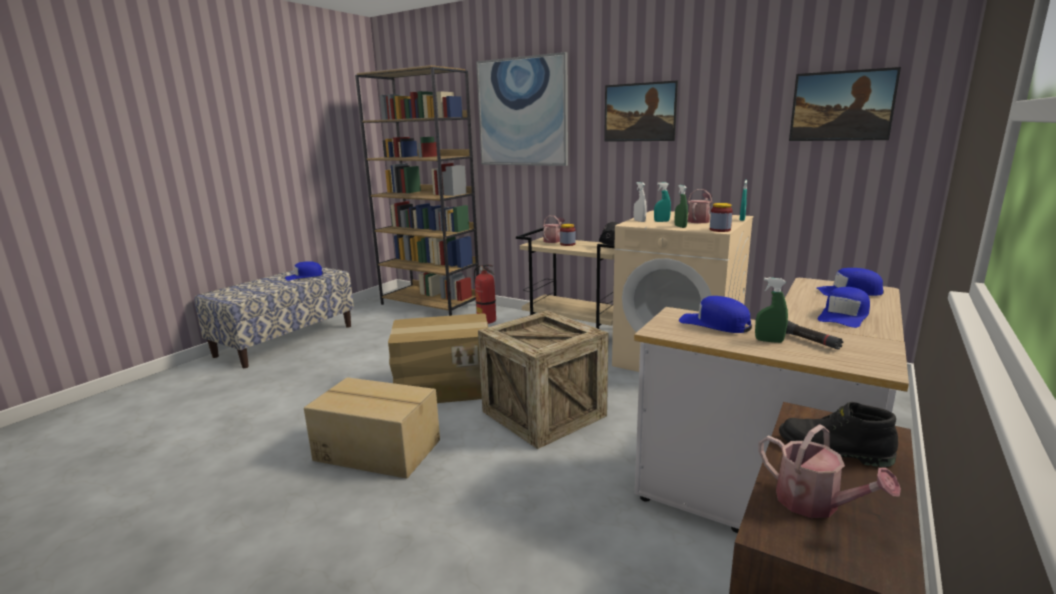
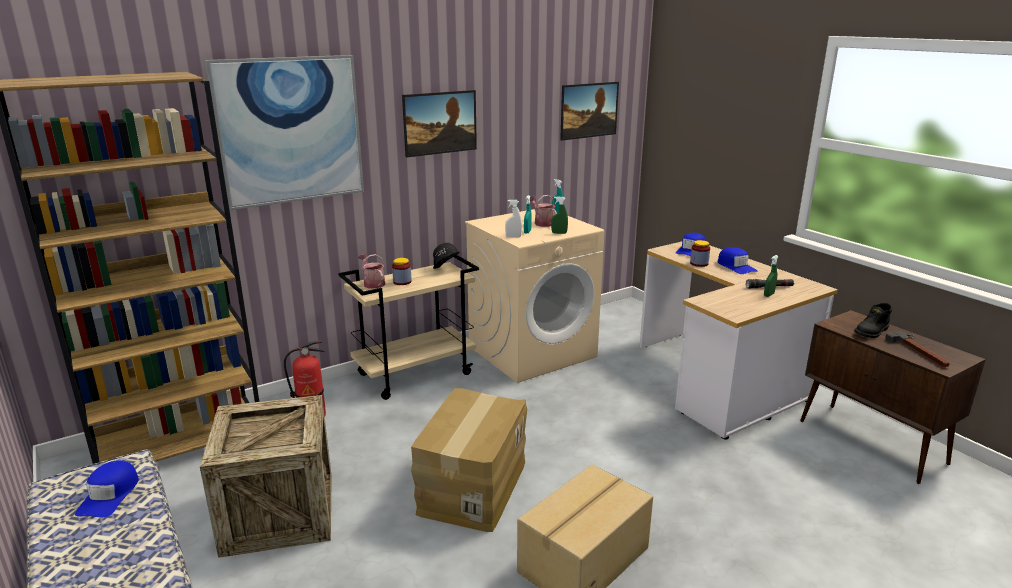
camera: 65 degrees left, 5 degrees up
(543, 413) = (579, 443): crate -> crate (279, 513)
(714, 324) = (731, 298): blue cap -> none
(720, 230) = (588, 228): jar -> jar (699, 264)
(815, 504) = (919, 352): watering can -> hammer

